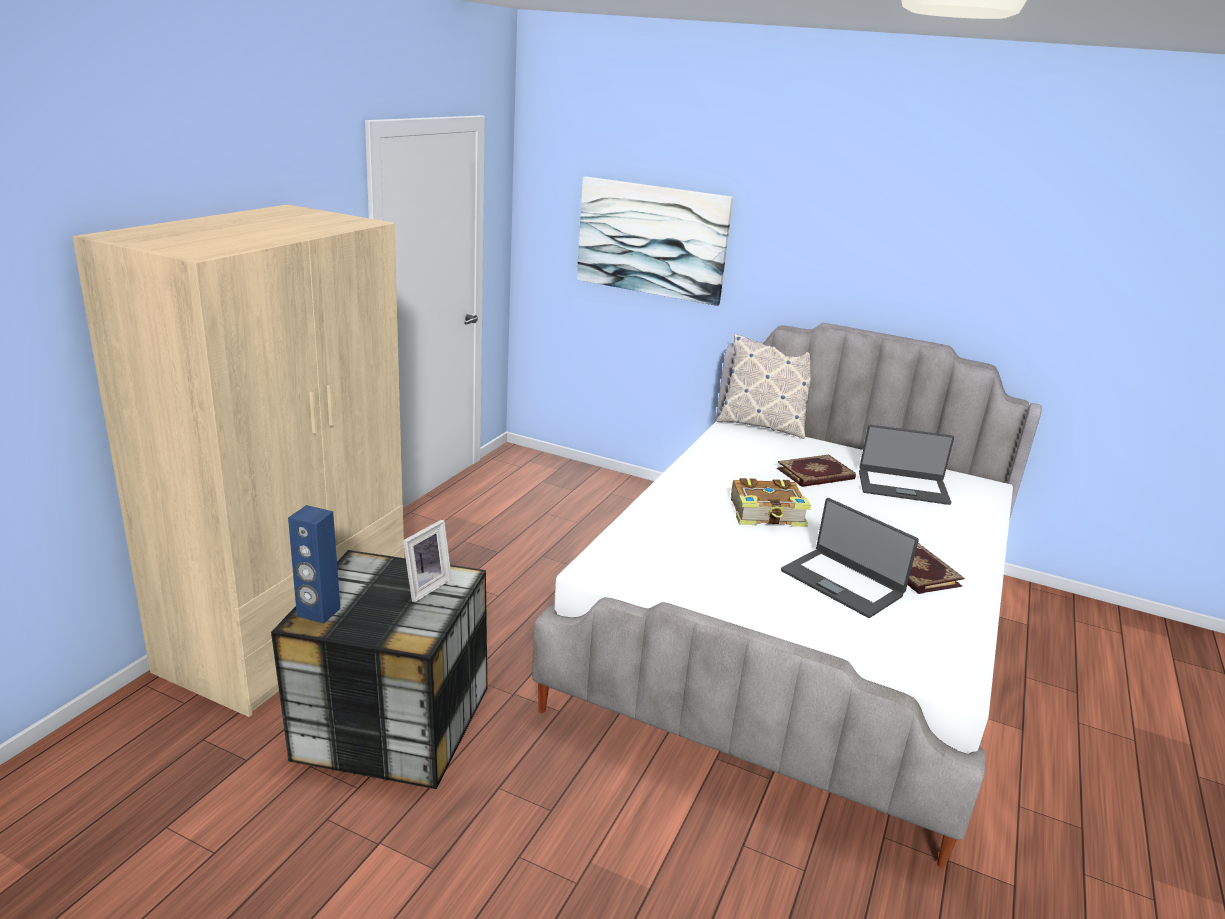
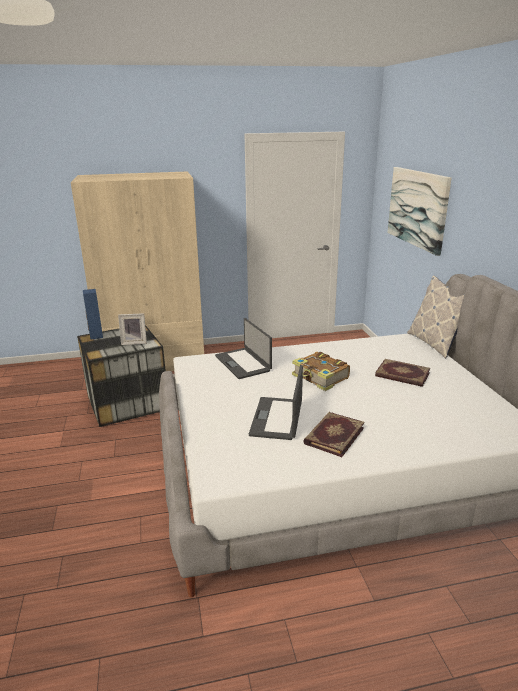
camera: 55 degrees right, 0 degrees up
(902, 487) = (449, 404): laptop -> laptop (243, 363)

